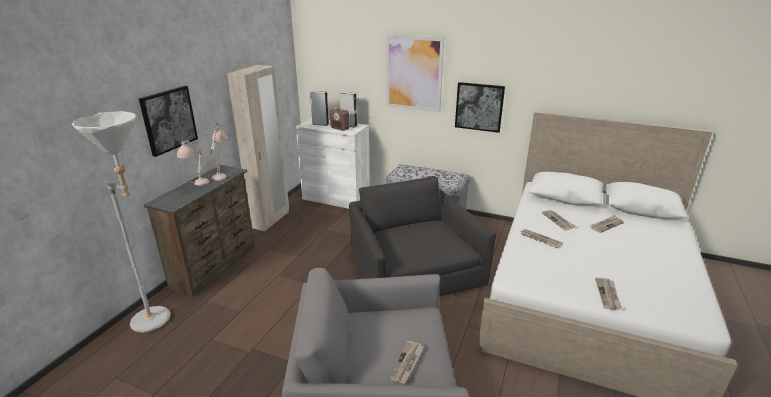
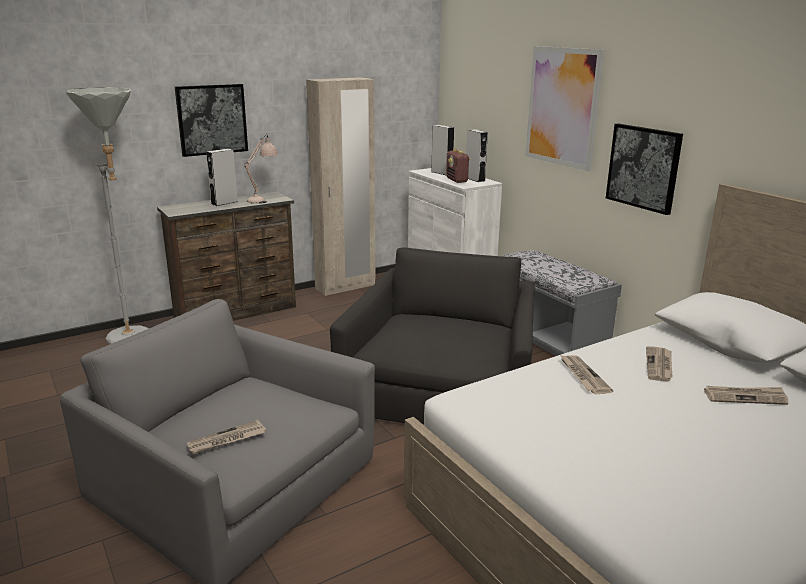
camera: 35 degrees right, 5 degrees down
(197, 186) = (224, 203): beige table lamp -> grey speaker
(608, 295) = (576, 472): newspaper -> none

